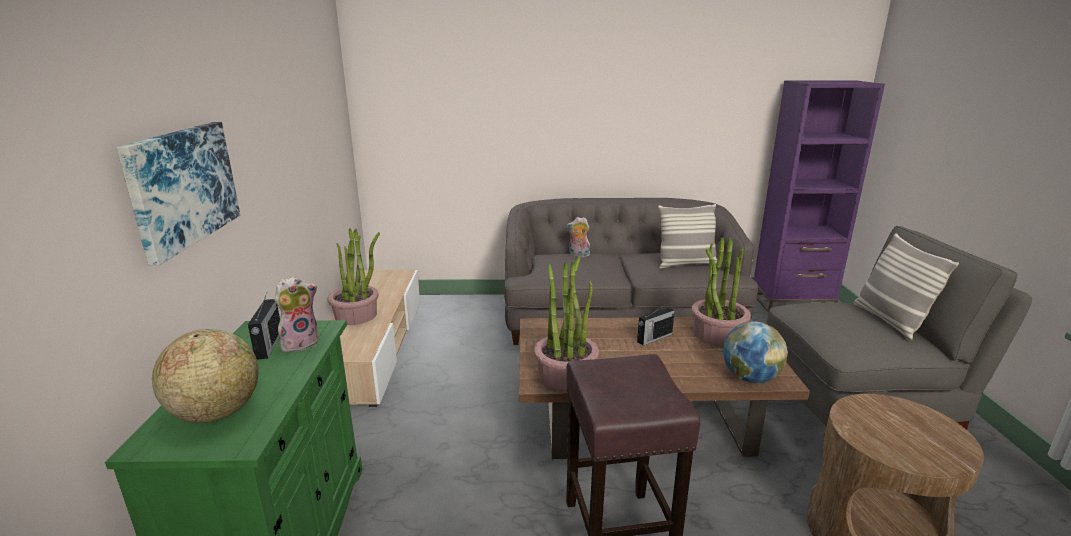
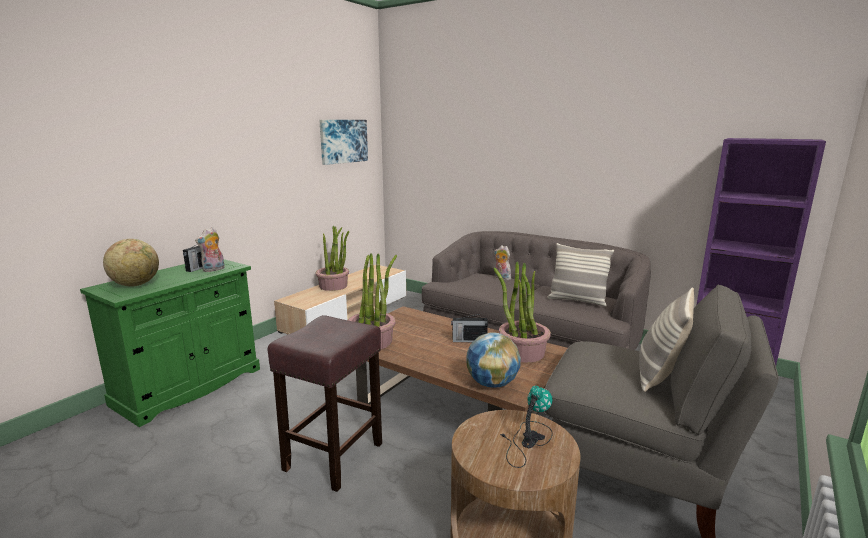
camera: 35 degrees right, 5 degrees down
(182, 186) = (179, 173): picture -> picture (343, 141)
(300, 343) = (213, 269): plush toy -> plush toy turned 135 degrees clockwise
(902, 422) = (526, 441): none -> table lamp

